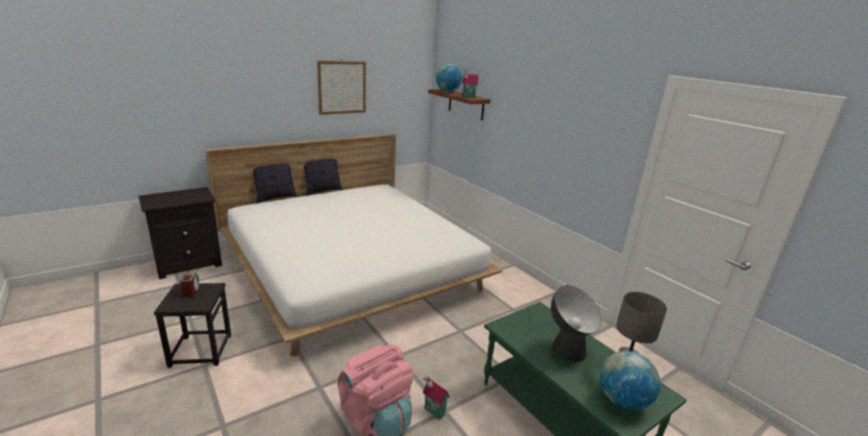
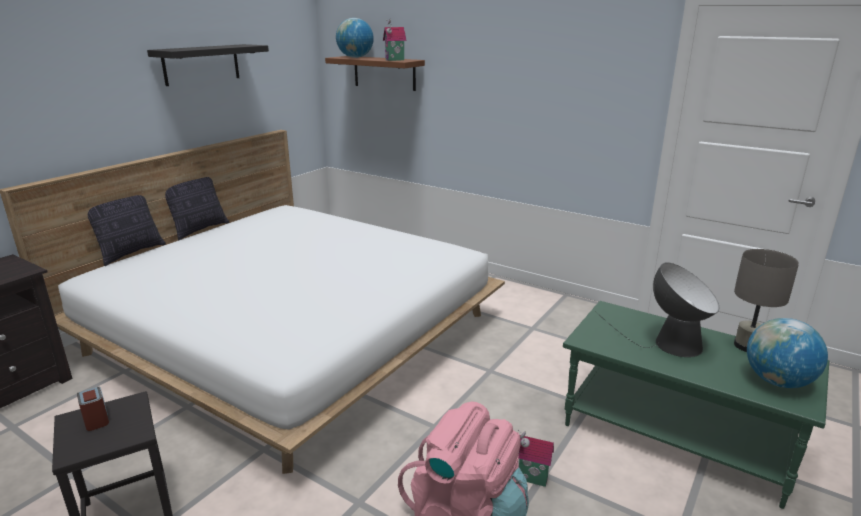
camera: 20 degrees left, 0 degrees up
(342, 86) = (201, 64): picture -> black shelf

